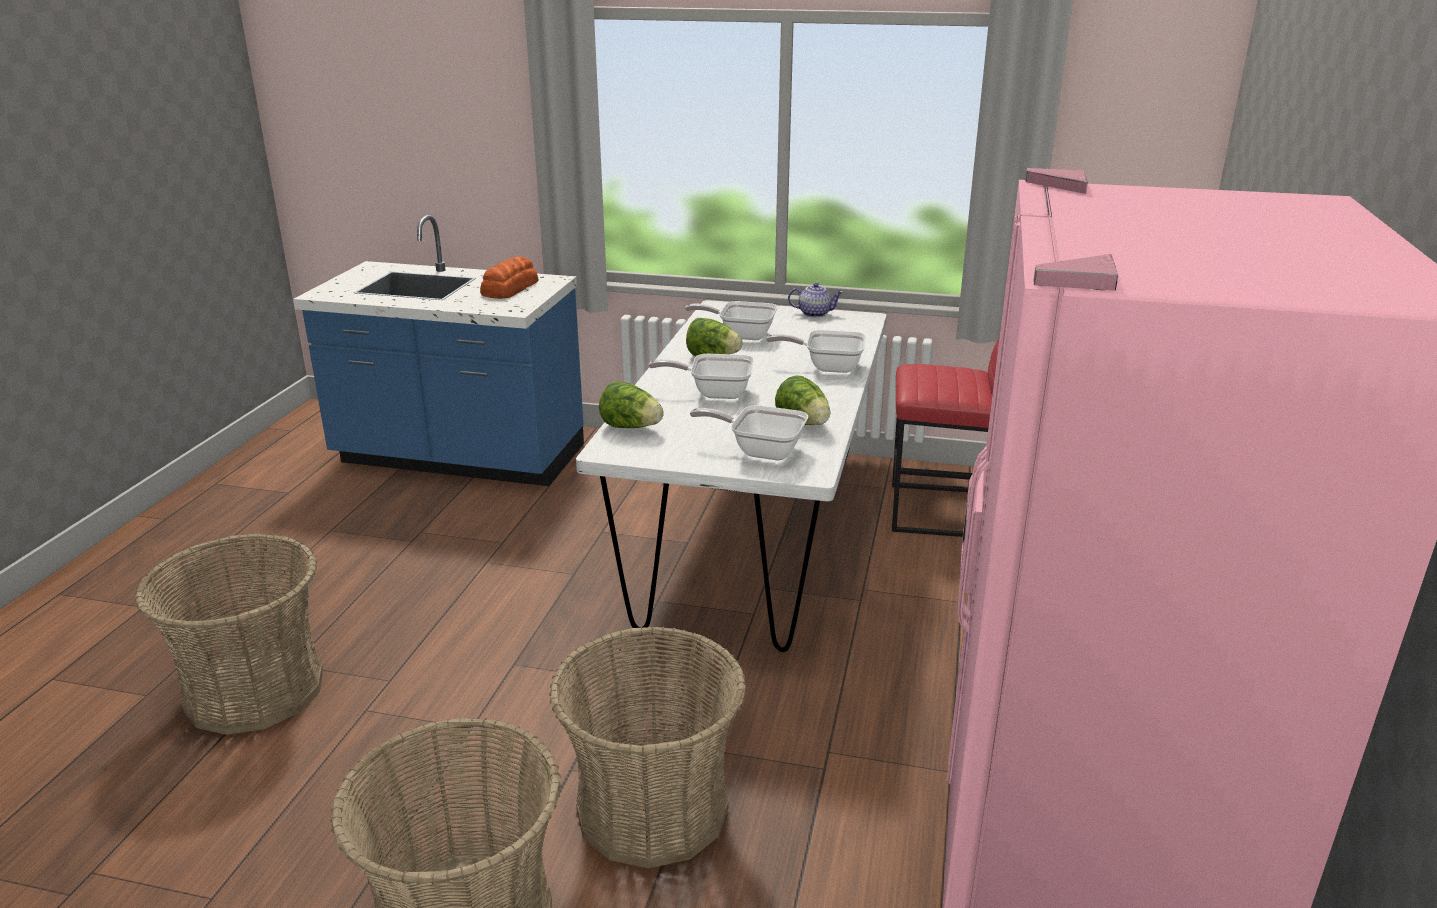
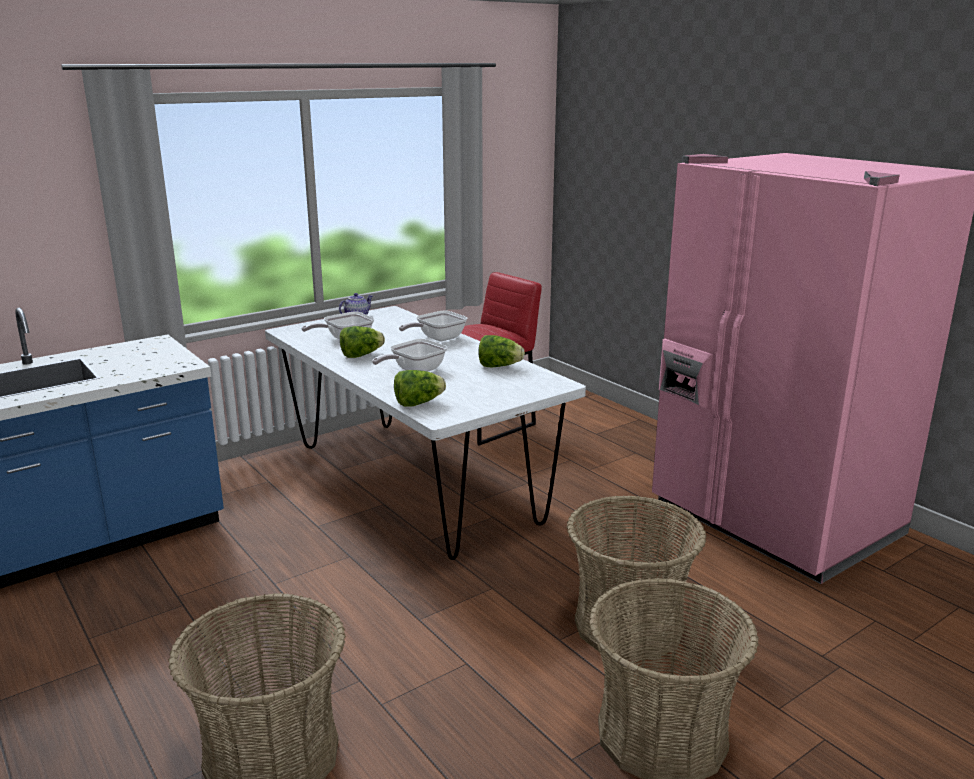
camera: 50 degrees left, 5 degrees down
(509, 288) = (137, 355): bread -> none
(760, 450) = (514, 385): frying pan -> none

